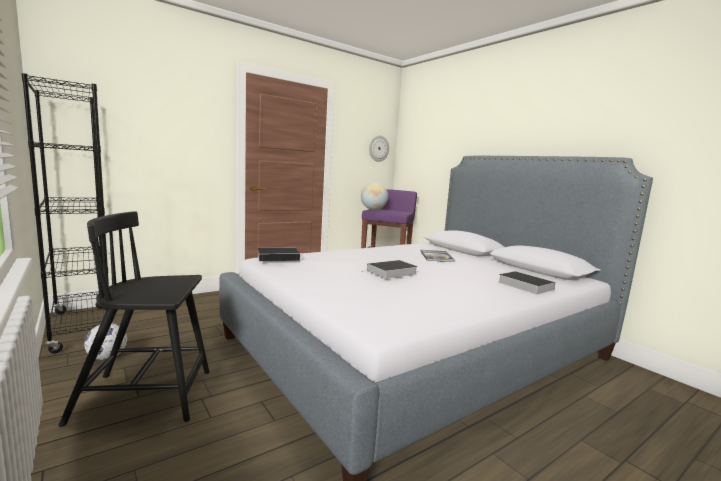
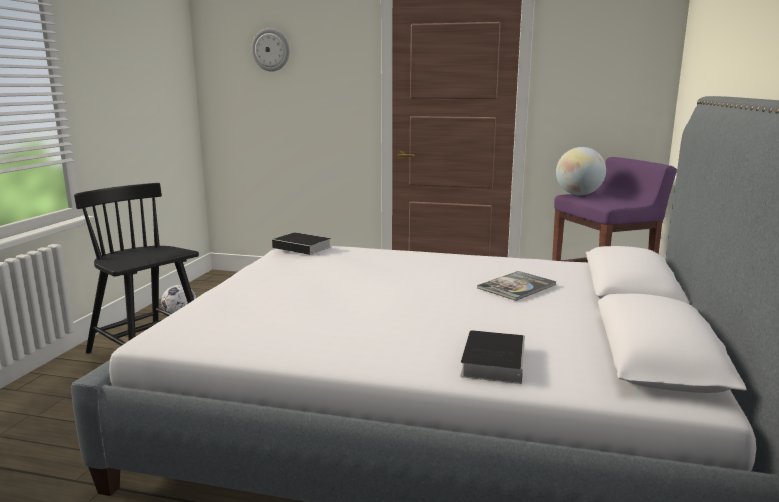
camera: 50 degrees right, 5 degrees up
(81, 327) = (208, 287): black bookcase -> none
(378, 148) = (631, 83): wall clock -> wall clock (271, 50)
(391, 272) = (362, 291): book -> none

